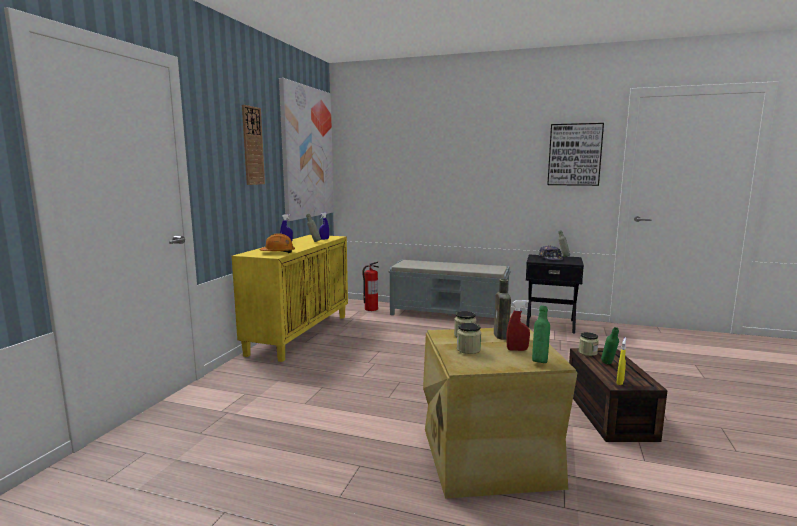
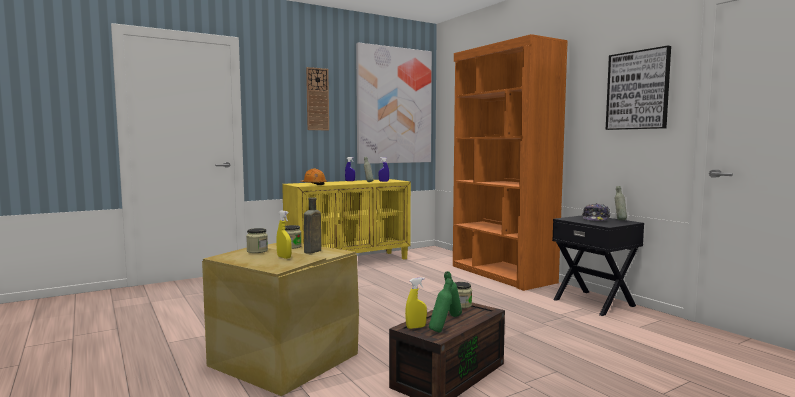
camera: 40 degrees right, 5 degrees down
(371, 309) = (442, 257): fire extinguisher -> none
(449, 314) = (501, 274): grey bench -> orange bookcase
(517, 350) = (284, 257): red spray bottle -> yellow spray bottle
(539, 361) = (272, 265): green bottle -> green bottle (440, 330)

